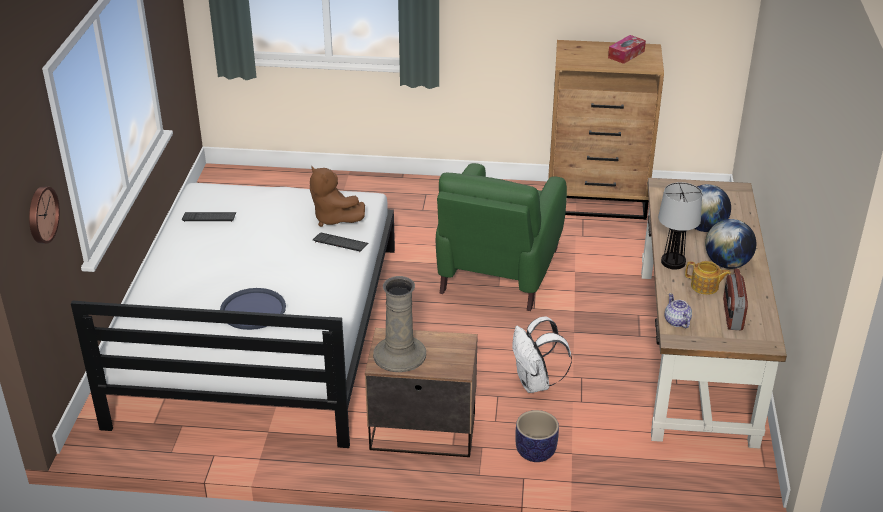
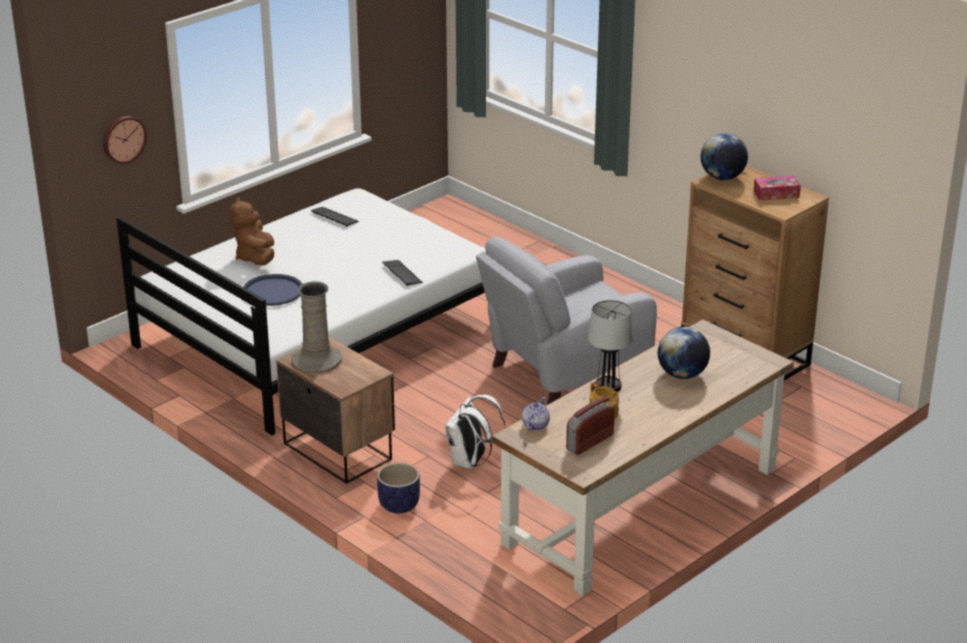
camera: 40 degrees right, 5 degrees down
(334, 218) = (424, 255): brown plush toy -> brown plush toy (256, 258)
(497, 273) = (563, 373): green armchair -> grey armchair
(727, 263) = (653, 408): globe -> globe (722, 177)

